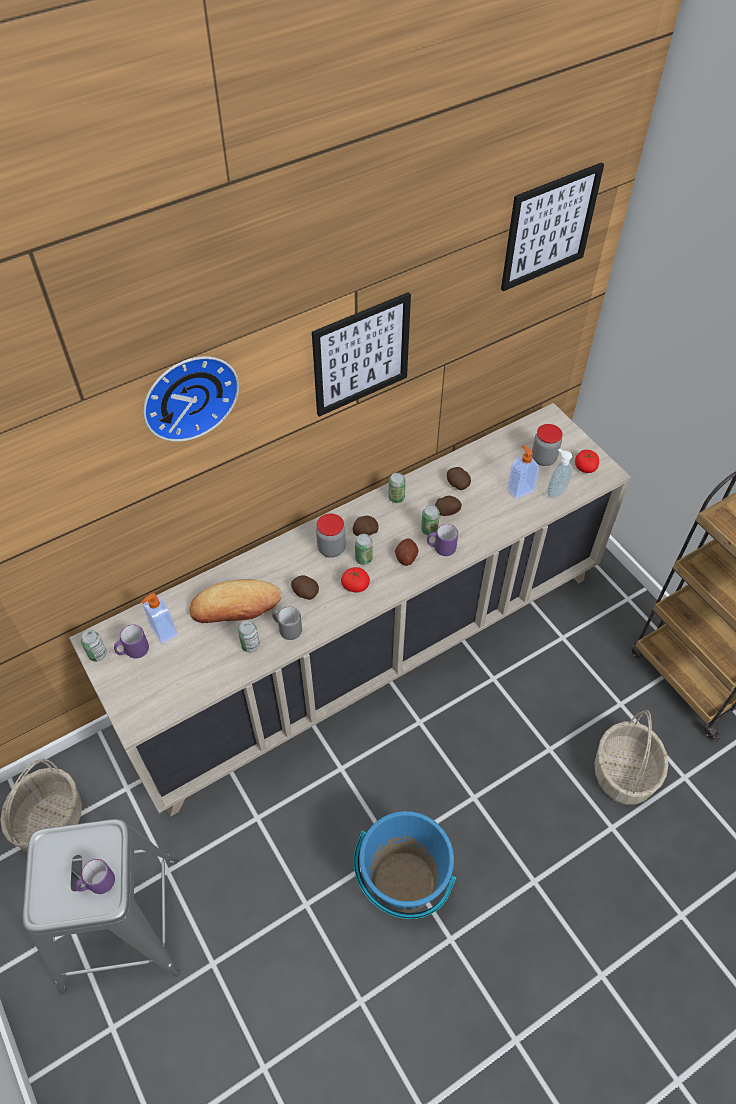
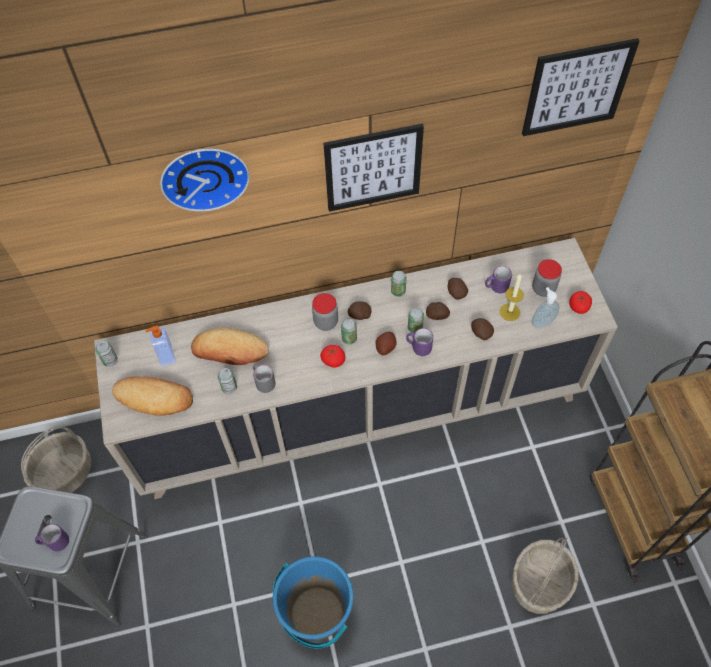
camera: 20 degrees right, 5 degrees up
(133, 651) = (137, 366): purple mug -> purple mug (496, 287)
(166, 680) = (154, 398): none -> bread
(305, 593) = (289, 355): potato -> potato (480, 333)
(519, 489) = (509, 312): soap dispenser -> candle

